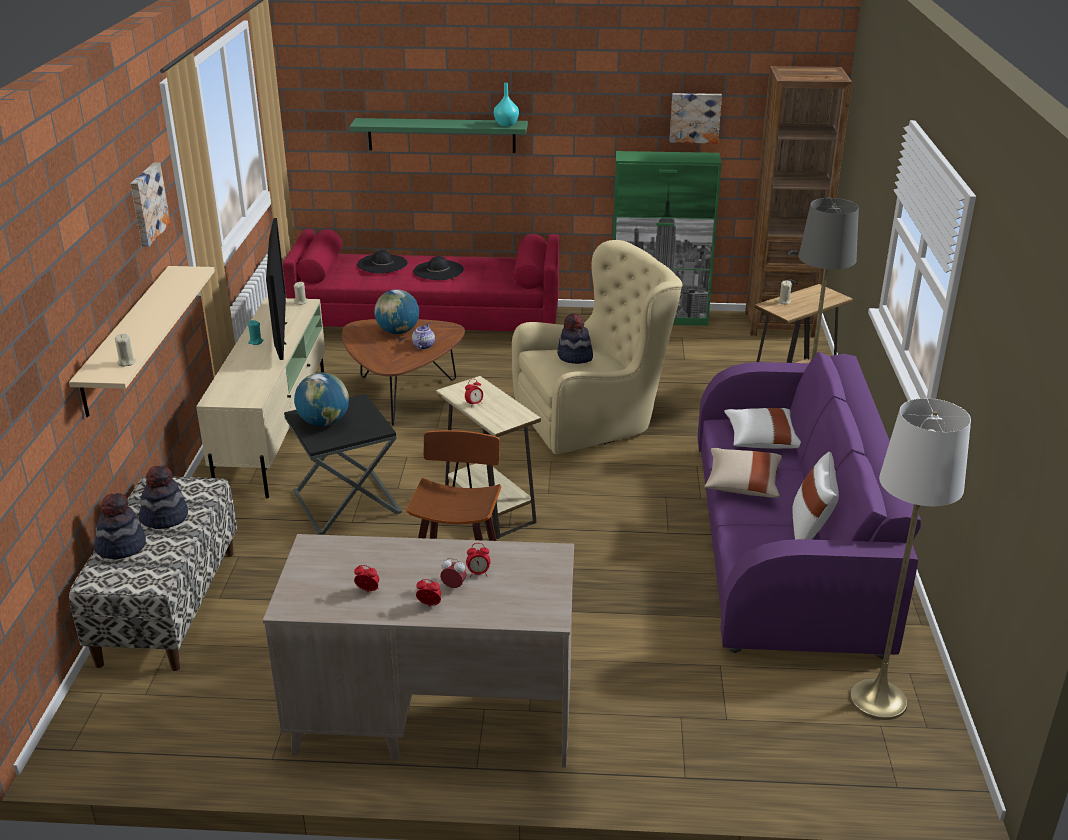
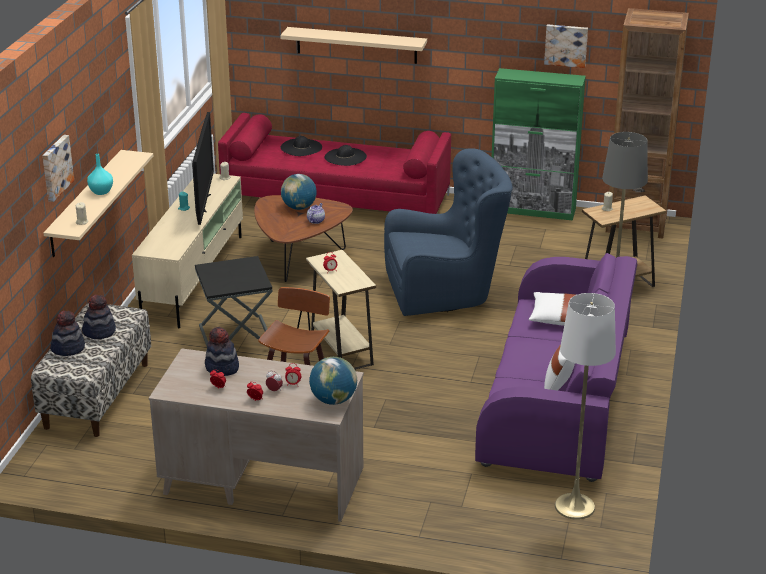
camera: 10 degrees right, 0 degrees up
(147, 204) = (108, 106): picture -> picture (55, 167)
(324, 422) = (222, 275): globe -> globe (333, 400)
(441, 135) = (356, 45): green shelf -> beige shelf
(507, 124) = (408, 41): turquoise vase -> turquoise vase (101, 192)
(574, 357) = (429, 240): hat -> hat (222, 368)
(595, 419) = (446, 291): beige armchair -> blue armchair
(742, 484) = (526, 349): beige pillow -> none

